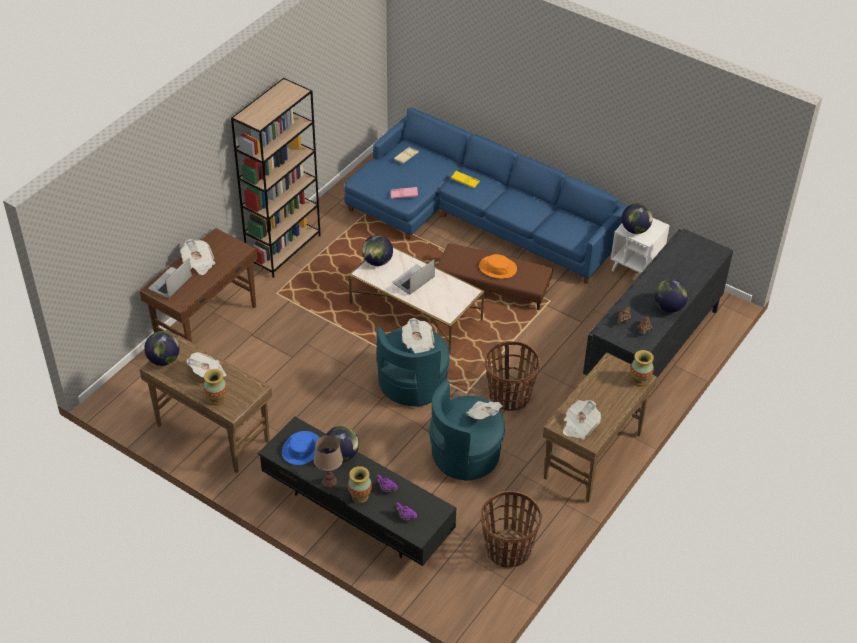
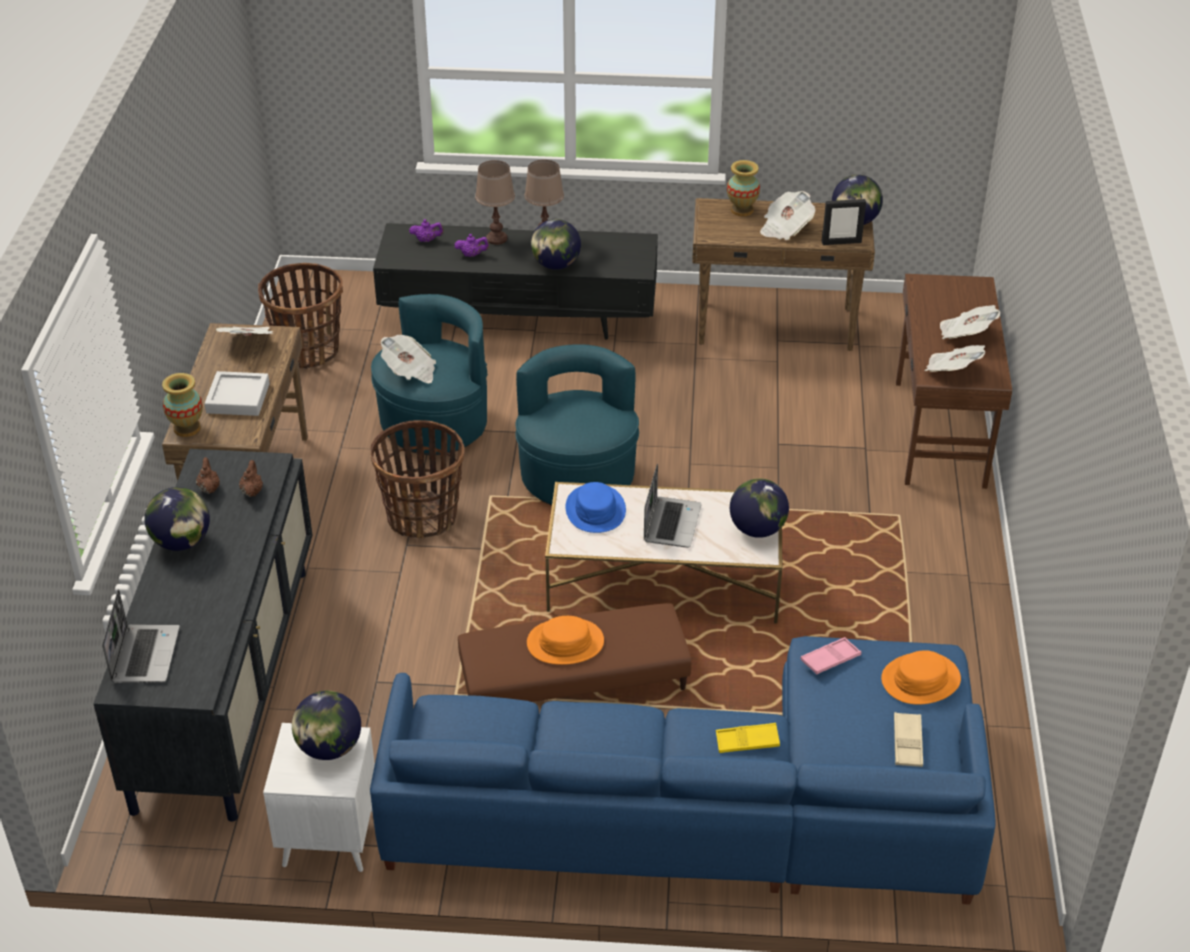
camera: 150 degrees right, 5 degrees down
(170, 284) = (965, 297): laptop -> laptop (144, 654)
(189, 348) = (841, 242): none -> picture frame
(283, 249) = (971, 588): beige bookcase -> none
(301, 448) = (610, 254): blue hat -> blue hat (596, 510)
(360, 496) = (497, 238): vase -> brown table lamp
(377, 173) = (920, 680): none -> orange hat
(418, 344) = (575, 421): newspaper -> newspaper (952, 370)
(603, 388) = (238, 398): none -> grey tray

